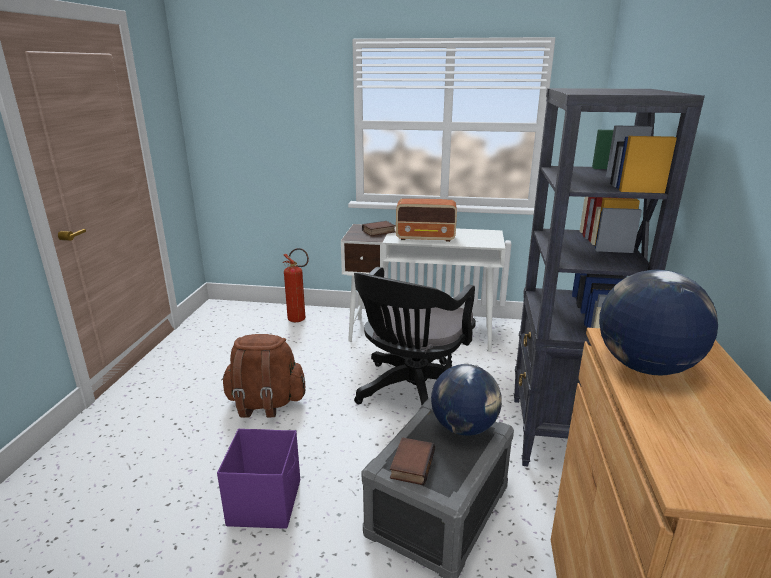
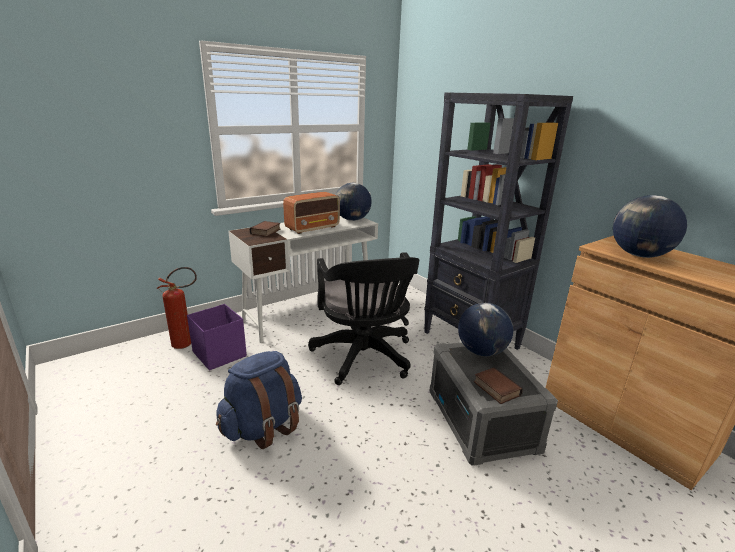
camera: 45 degrees left, 0 degrees up
(265, 403) = (263, 426): brown backpack -> blue backpack
(266, 502) = (381, 496): purple storage box -> purple storage box (219, 354)
(484, 238) = (352, 220): none -> globe

